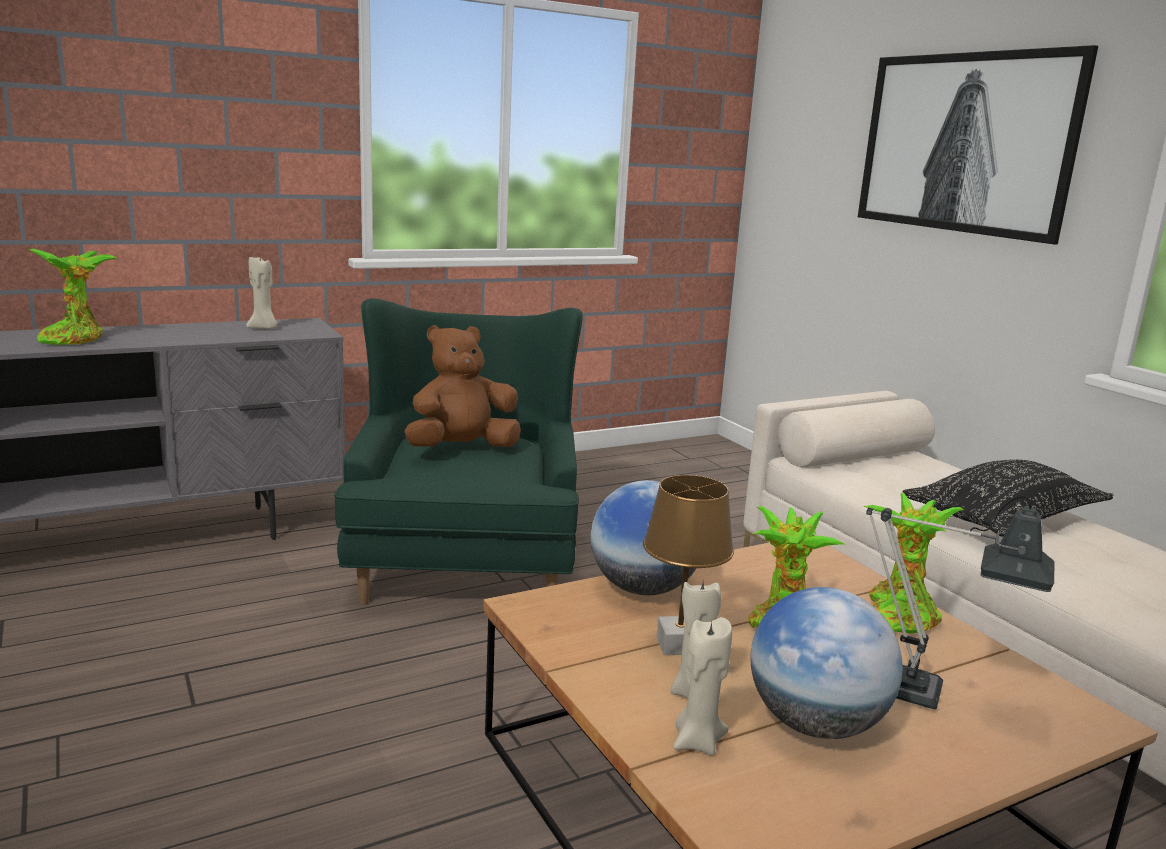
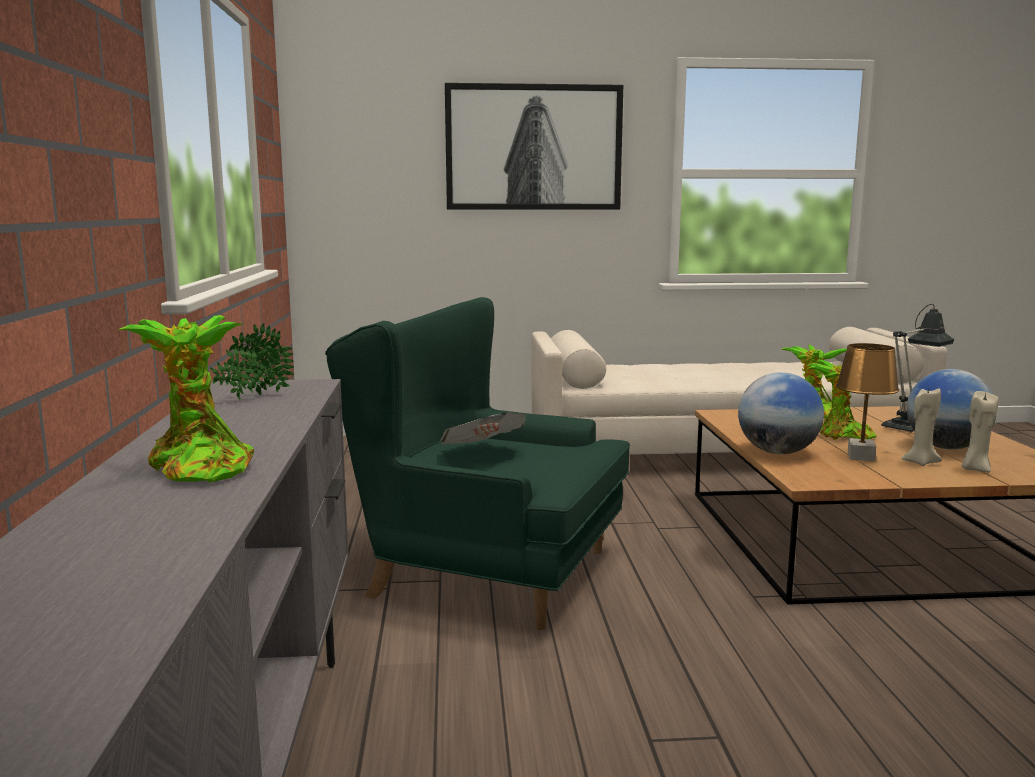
camera: 65 degrees left, 5 degrees down
(264, 328) = (253, 397): beige candle -> potted plant
(461, 448) = (482, 453): brown plush toy -> newspaper
(1004, 519) = (706, 372): black pillow -> none

